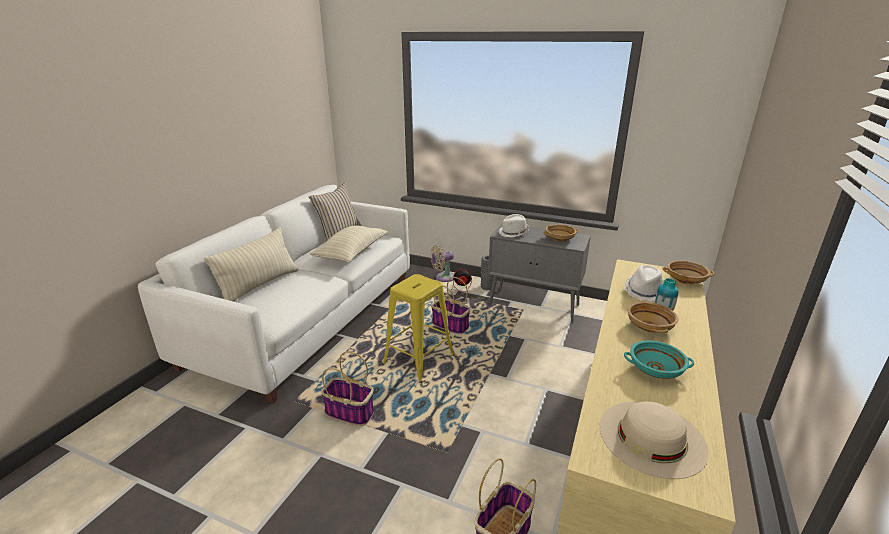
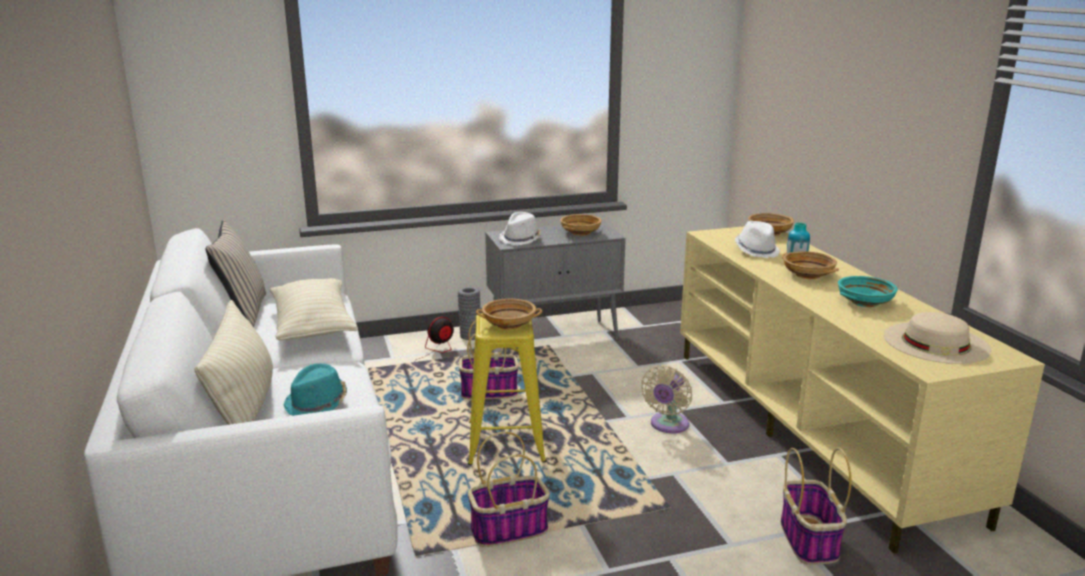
camera: 40 degrees left, 5 degrees down
(285, 296) = (317, 403): none -> turquoise hat
(418, 286) = (509, 324): none -> beige bowl
(443, 277) = (396, 344): beige fan -> beige fan (668, 425)

